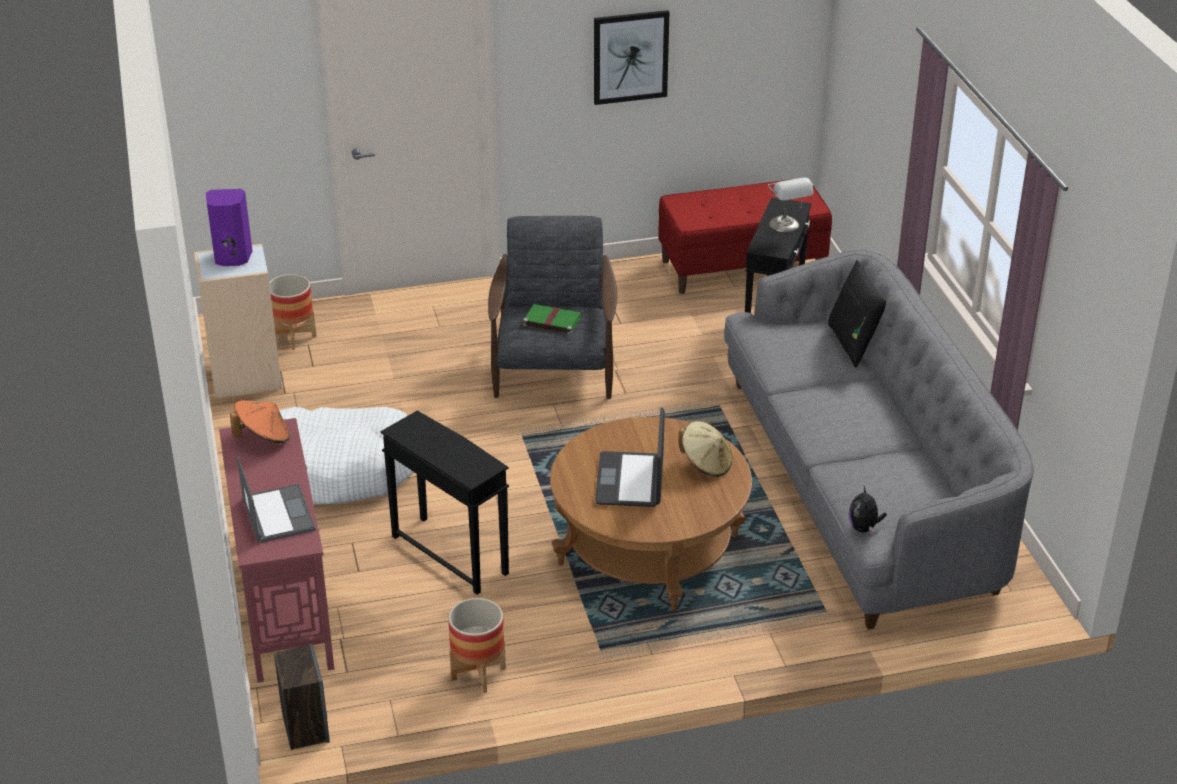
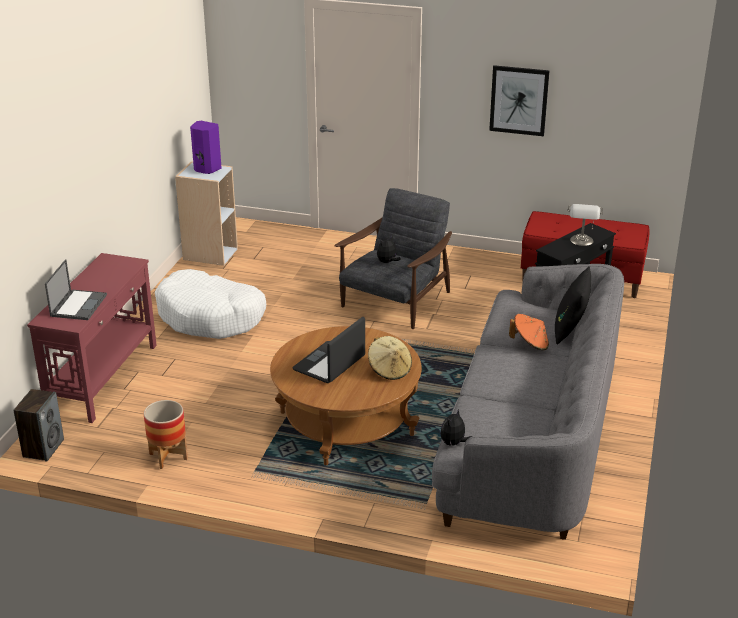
camera: 30 degrees right, 5 degrees down
(263, 437) = (118, 264): orange hat -> orange hat (530, 344)
(294, 337) = (259, 241): planter -> none
(450, 554) = (223, 384): black side table -> none
(551, 320) = (387, 262): green book -> plush toy

